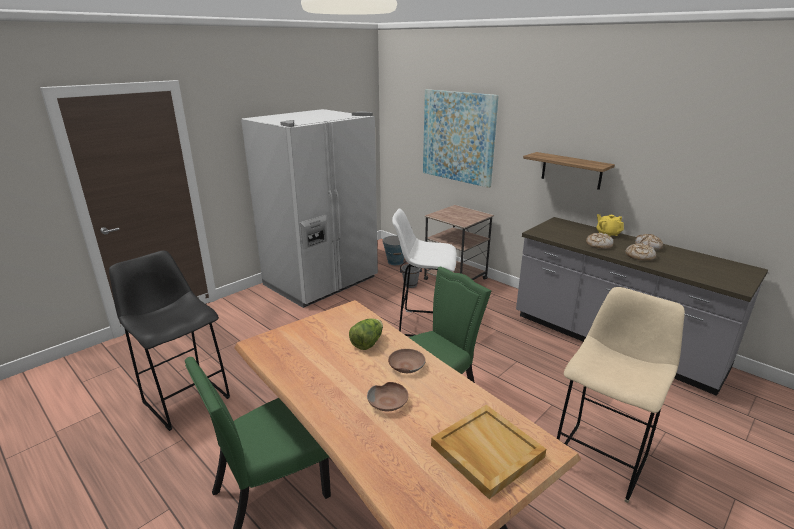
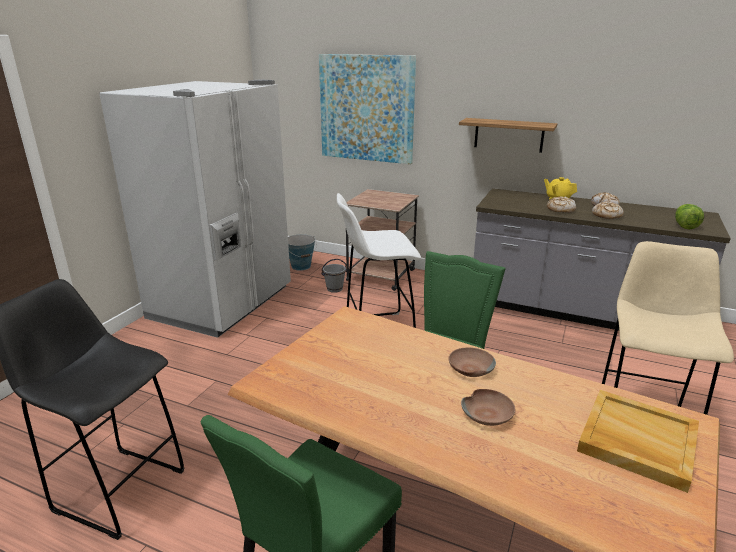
camera: 20 degrees left, 0 degrees up
(367, 343) = (403, 352): lettuce -> lettuce (684, 226)

